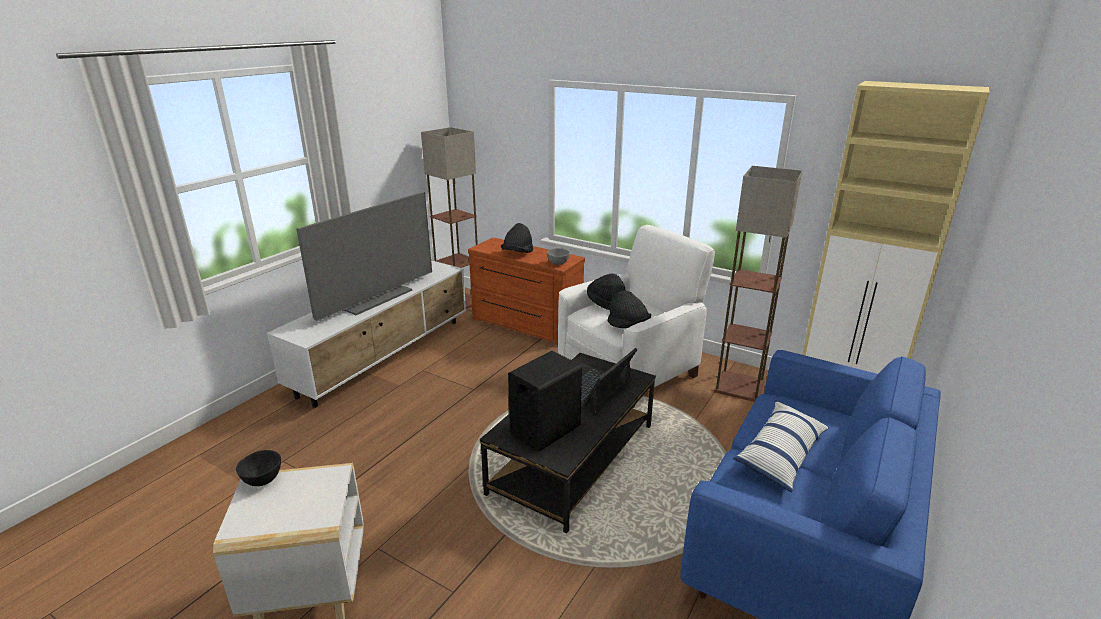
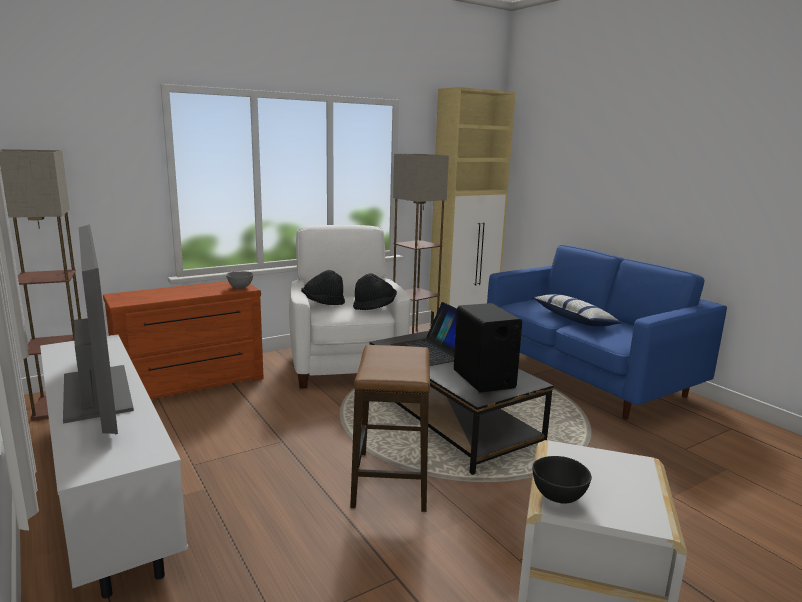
camera: 65 degrees left, 10 degrees down
(451, 454) = (391, 480): none -> stool
(517, 253) = (179, 294): black hat -> none

